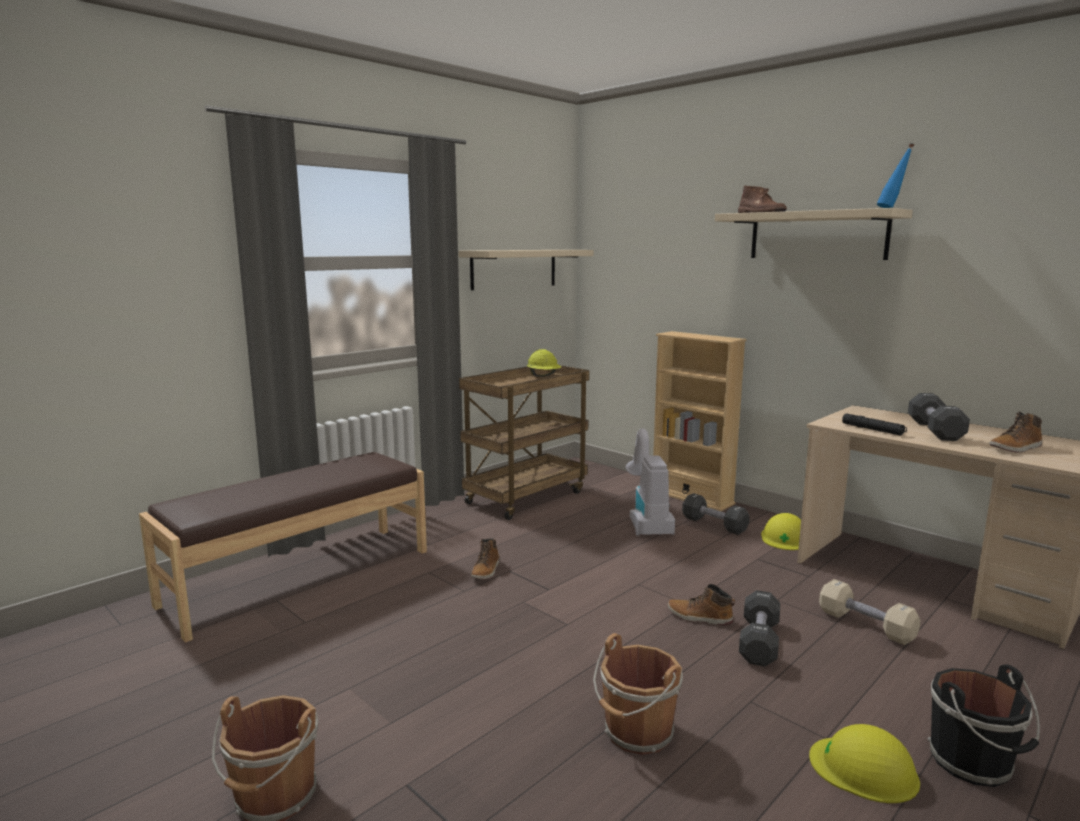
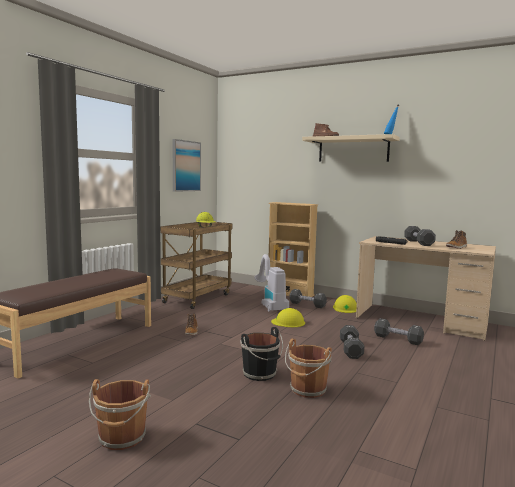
camera: 15 degrees left, 5 degrees down
(514, 269) = (186, 166): beige shelf -> picture
(699, 617) = (317, 342): boot -> none
(864, 769) = (418, 391): yellow hard hat -> yellow hard hat (288, 322)
(866, 625) = (398, 339): beige dumbbell -> black dumbbell
(973, 763) = (463, 384): black bucket -> black bucket (260, 374)

